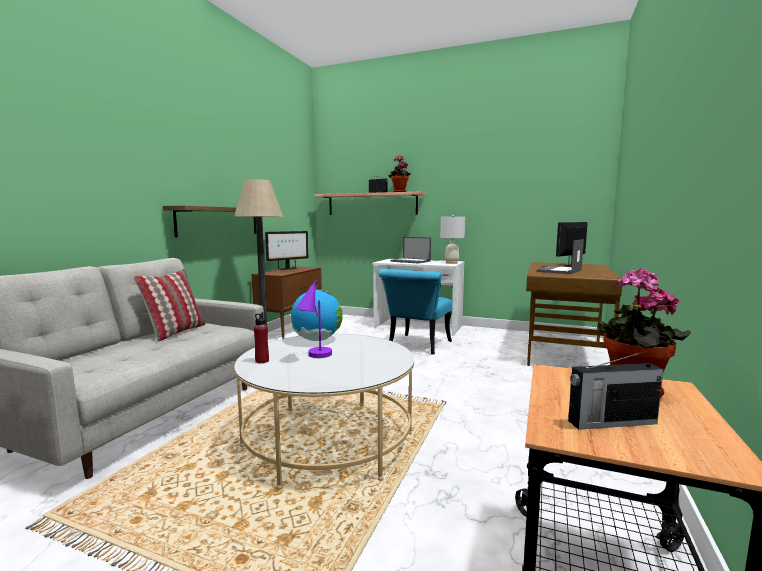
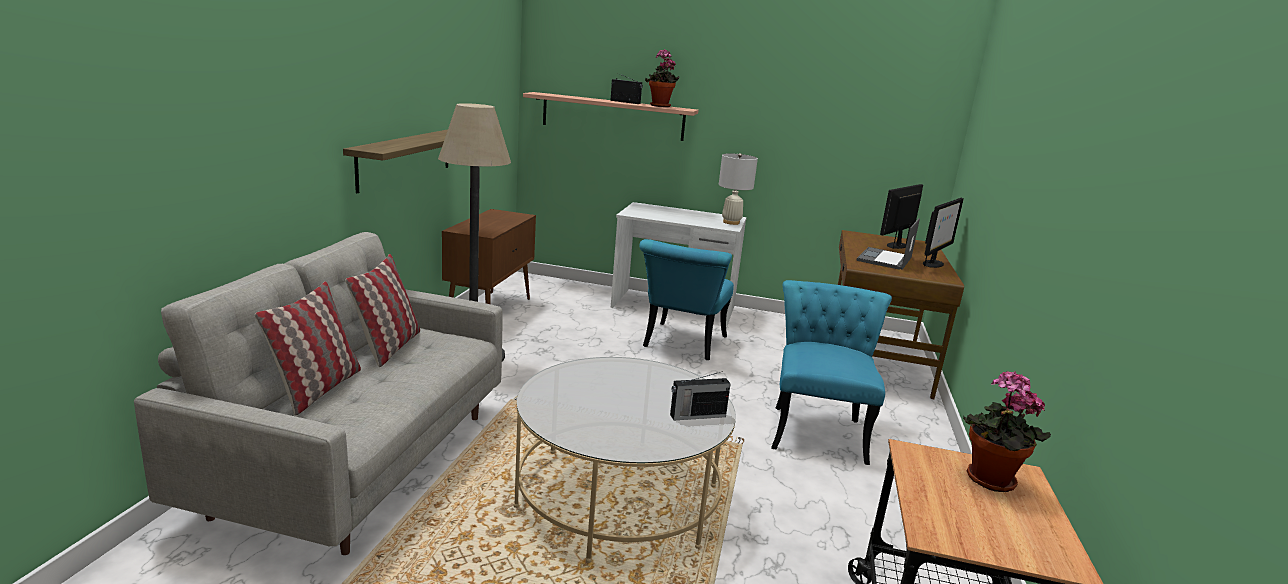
camera: 10 degrees left, 10 degrees up
(101, 353) = (317, 389): none -> pillow
(262, 361) = (551, 409): red bottle -> none
(287, 269) = (487, 217): monitor -> monitor (933, 264)
(314, 357) = (613, 403): purple table lamp -> none
(317, 340) = (599, 370): globe -> none
(411, 261) = (671, 214): laptop -> none
(509, 394) = (817, 428): none -> turquoise chair
(610, 422) = (974, 521): radio -> radio (696, 415)

